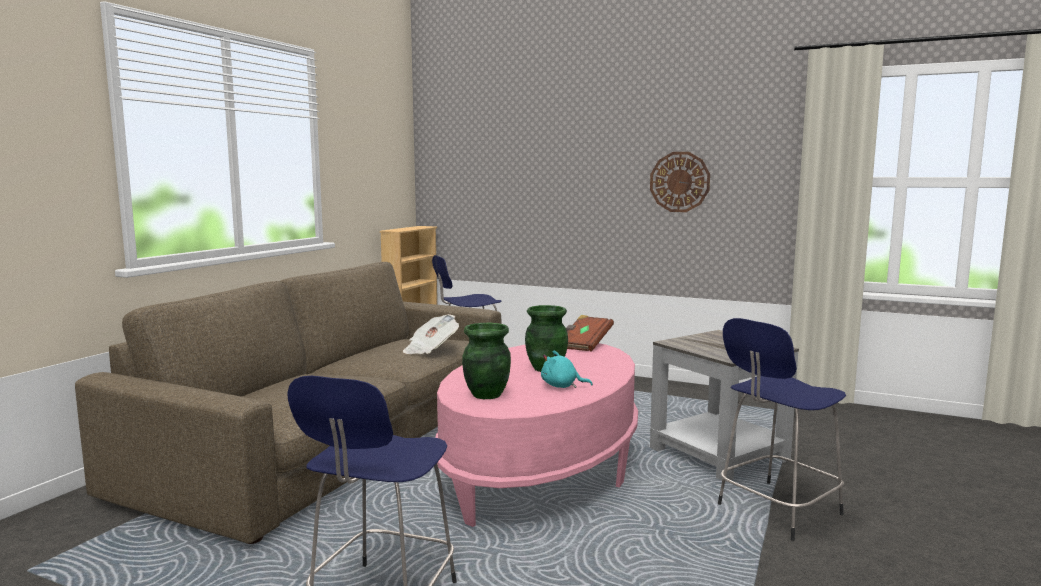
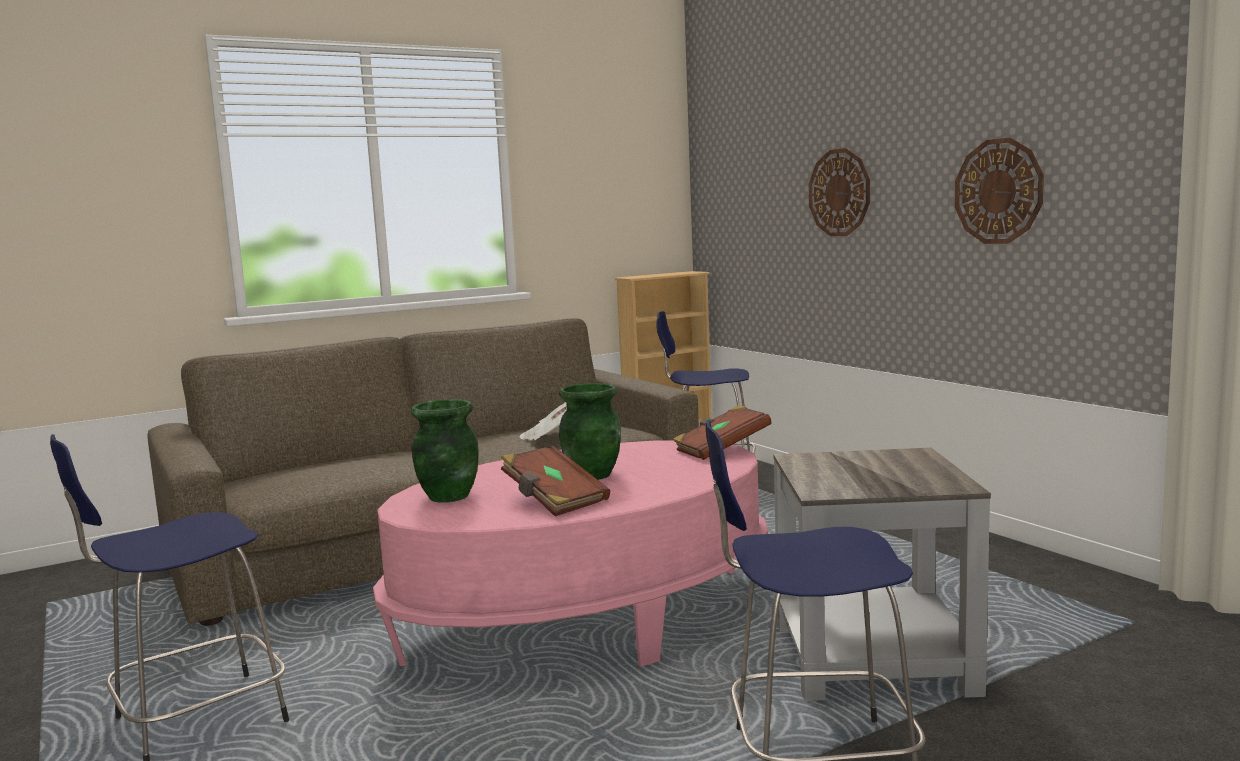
camera: 35 degrees right, 0 degrees up
(558, 176) = (839, 193): none -> wall clock
(562, 386) = (553, 500): turquoise plush toy -> brown book

